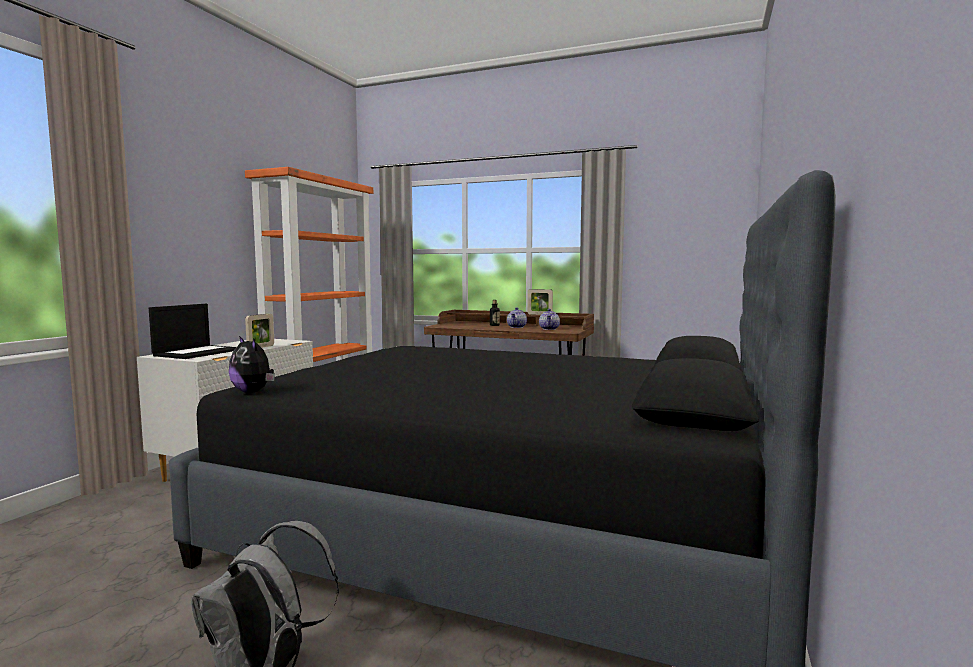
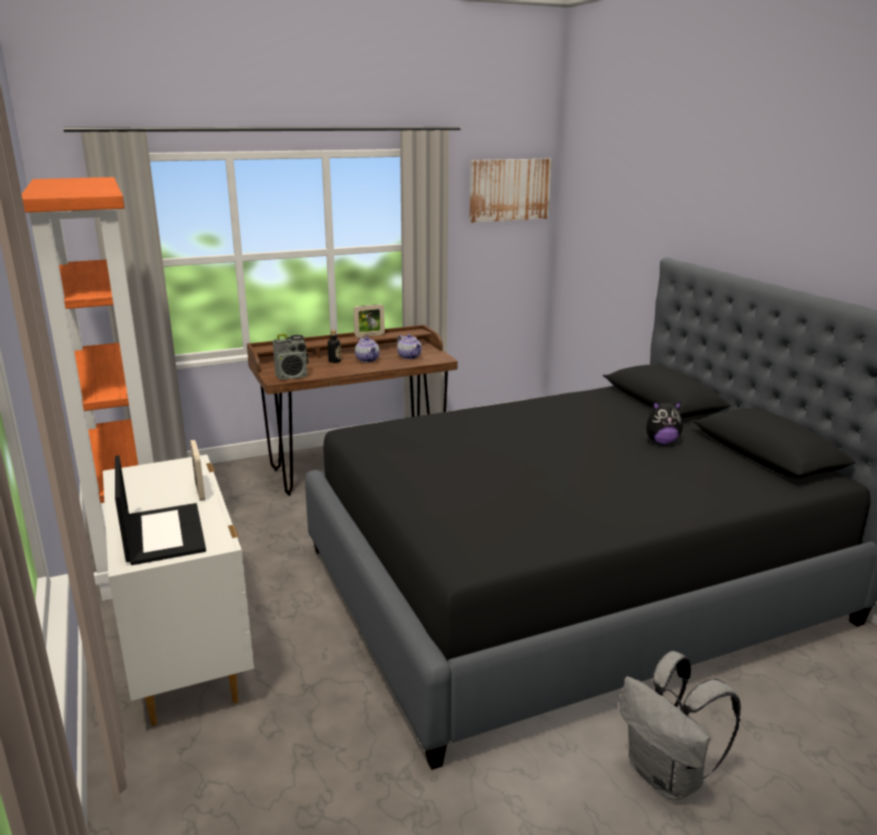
camera: 45 degrees left, 15 degrees up
(253, 392) = (493, 563): plush toy -> plush toy (661, 442)
(448, 326) = (292, 376): none -> radio
(697, 201) = (509, 190): none -> picture

